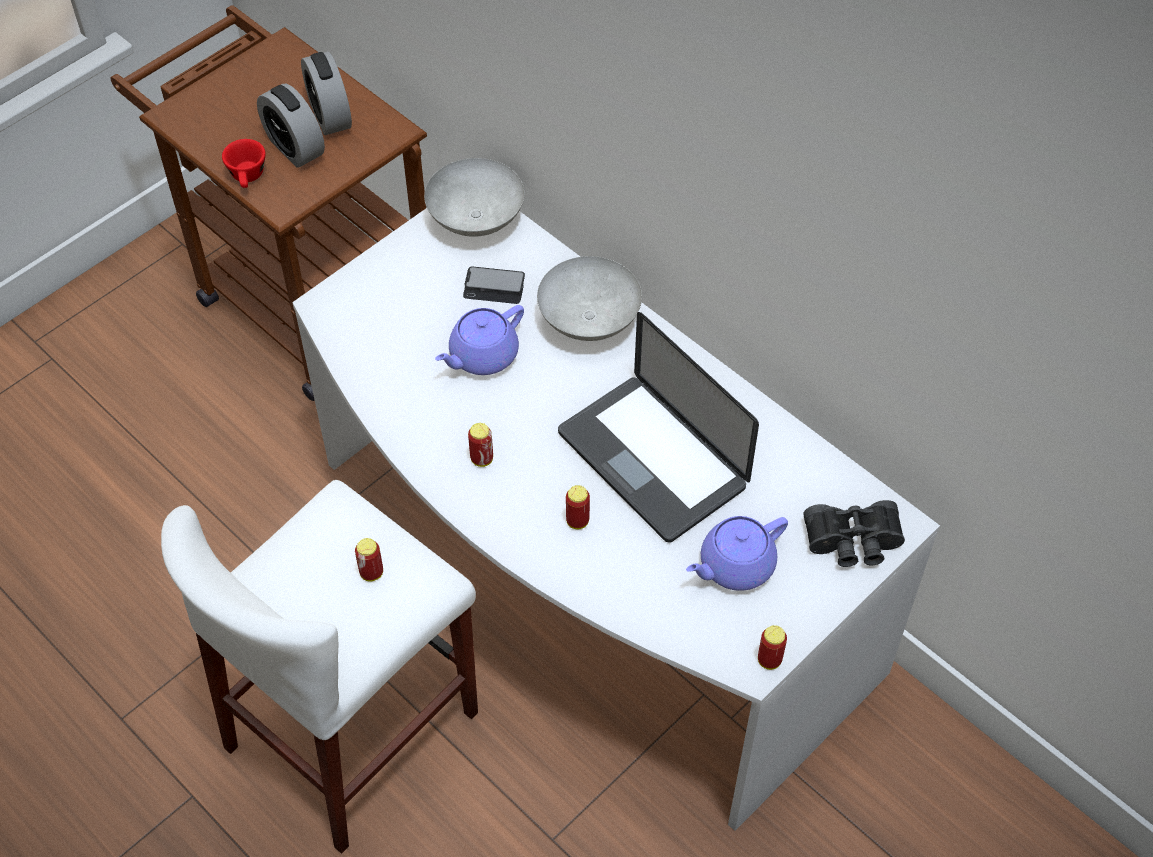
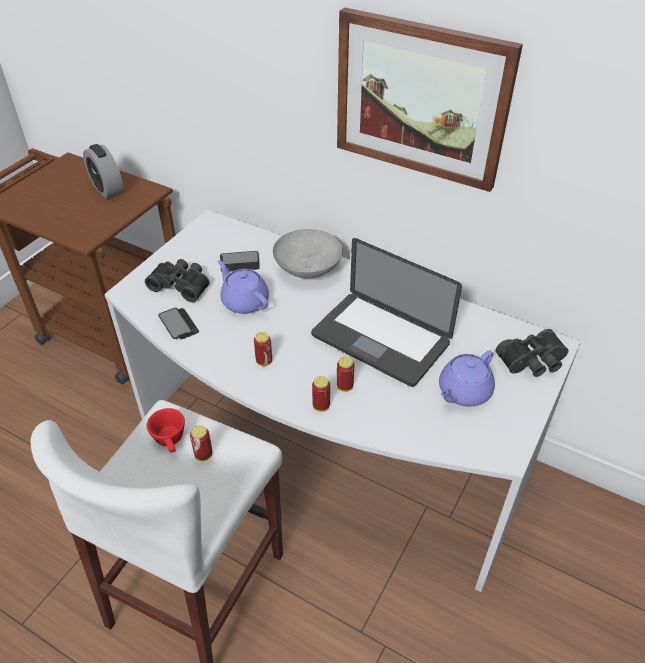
camera: 15 degrees left, 10 degrees down
(248, 178) = (59, 227): red cup -> red cup (171, 441)
(294, 148) = (87, 208): alarm clock -> none
(382, 375) = (178, 324): none -> phone
(401, 309) = (181, 285): none -> black binoculars
(474, 219) = (215, 230): grey bowl -> none
(482, 356) = (244, 301): purple teapot -> purple teapot turned 105 degrees clockwise
(752, 154) = (421, 99): none -> picture
(769, 660) = (515, 448): can -> can (321, 406)

